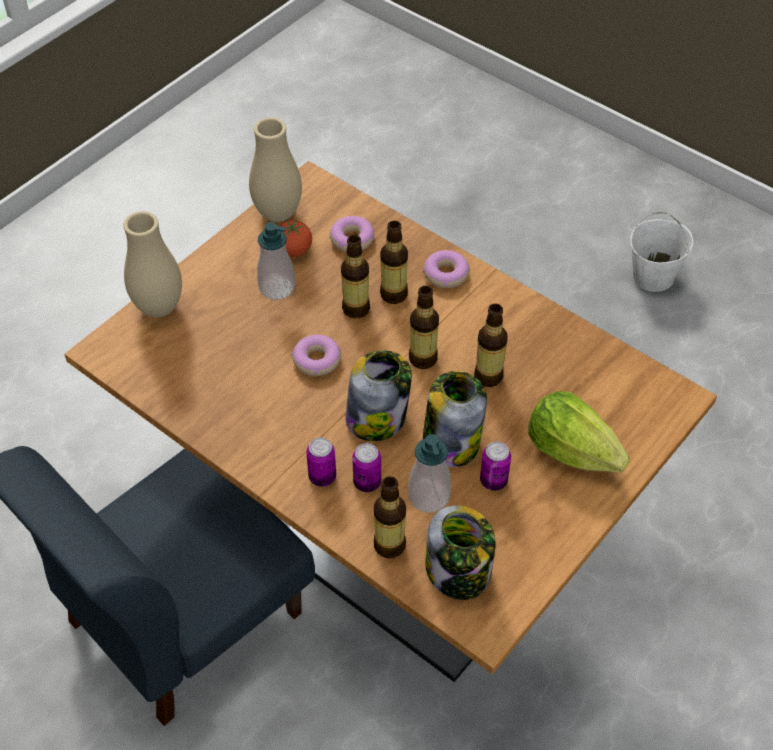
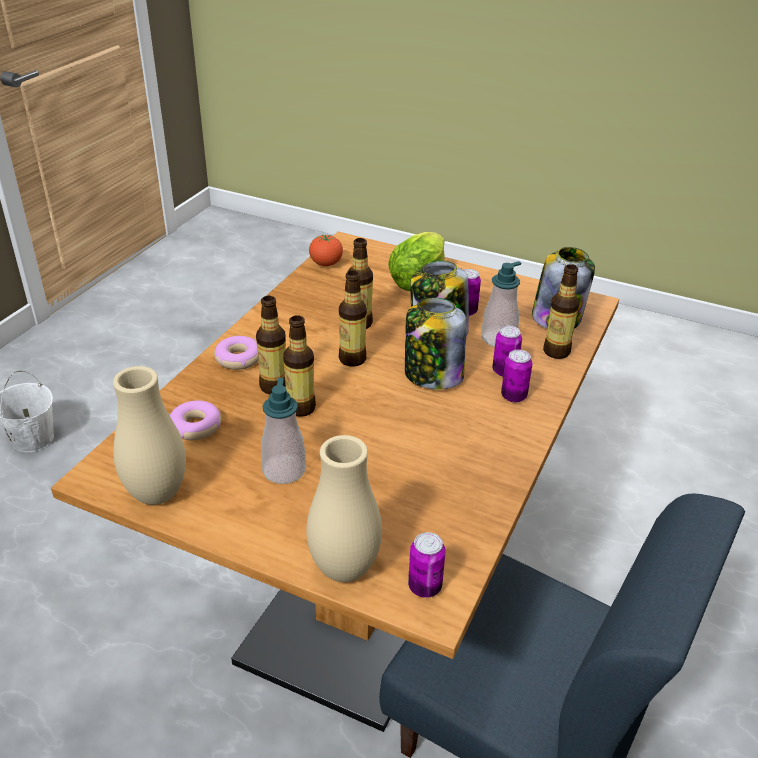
camera: 105 degrees left, 15 degrees down
(121, 349) = (424, 587): none -> can
(293, 251) = (221, 468): tomato -> tomato (326, 264)
(317, 360) = (379, 422): donut -> none

